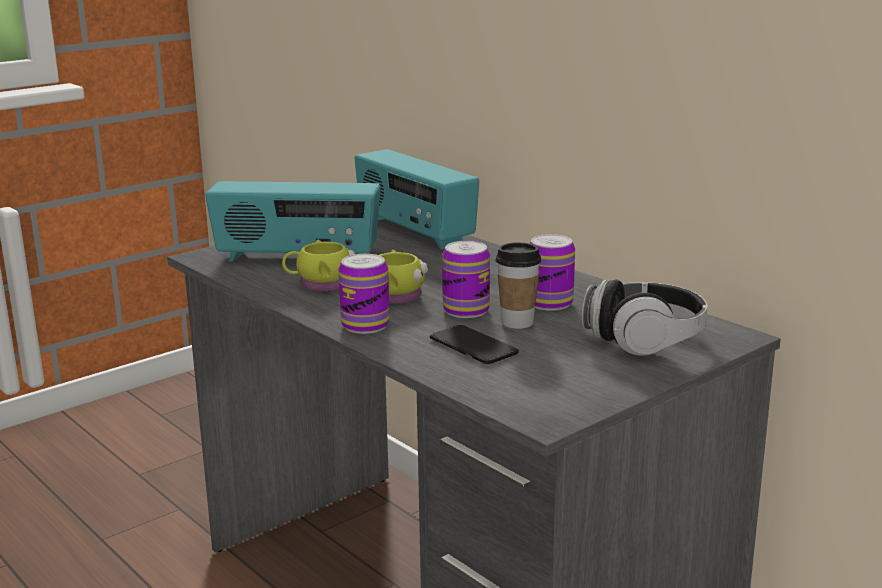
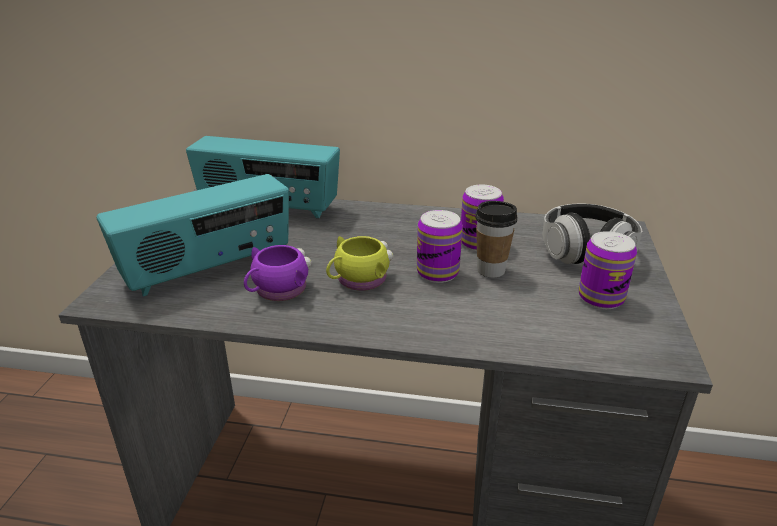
camera: 40 degrees left, 10 degrees up
(320, 284) = (277, 291): yellow mug -> purple mug
(365, 325) = (390, 322): can -> can (601, 298)
(473, 346) = (503, 307): phone -> none

